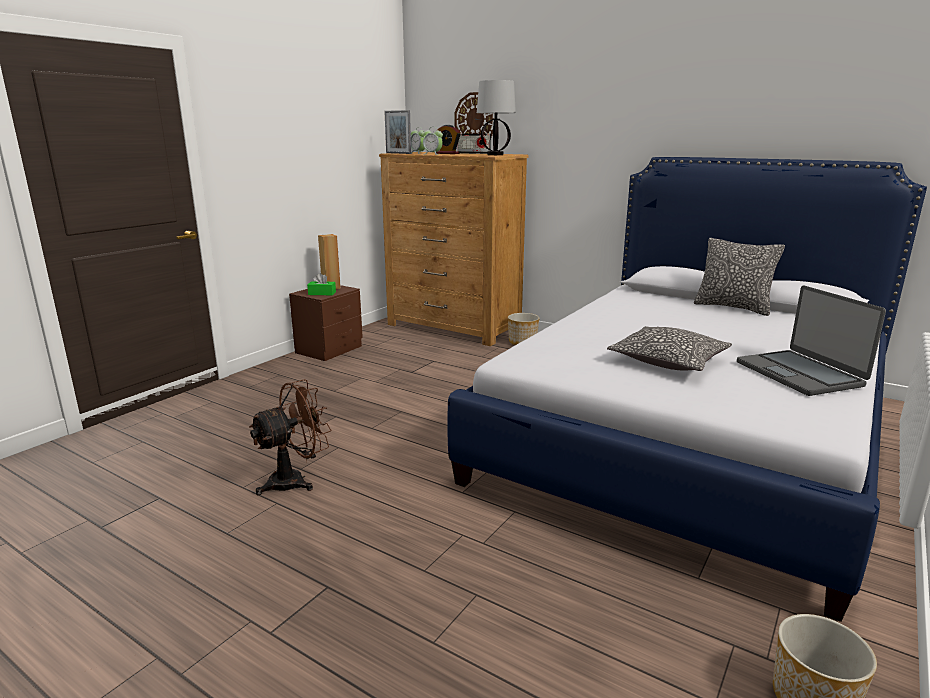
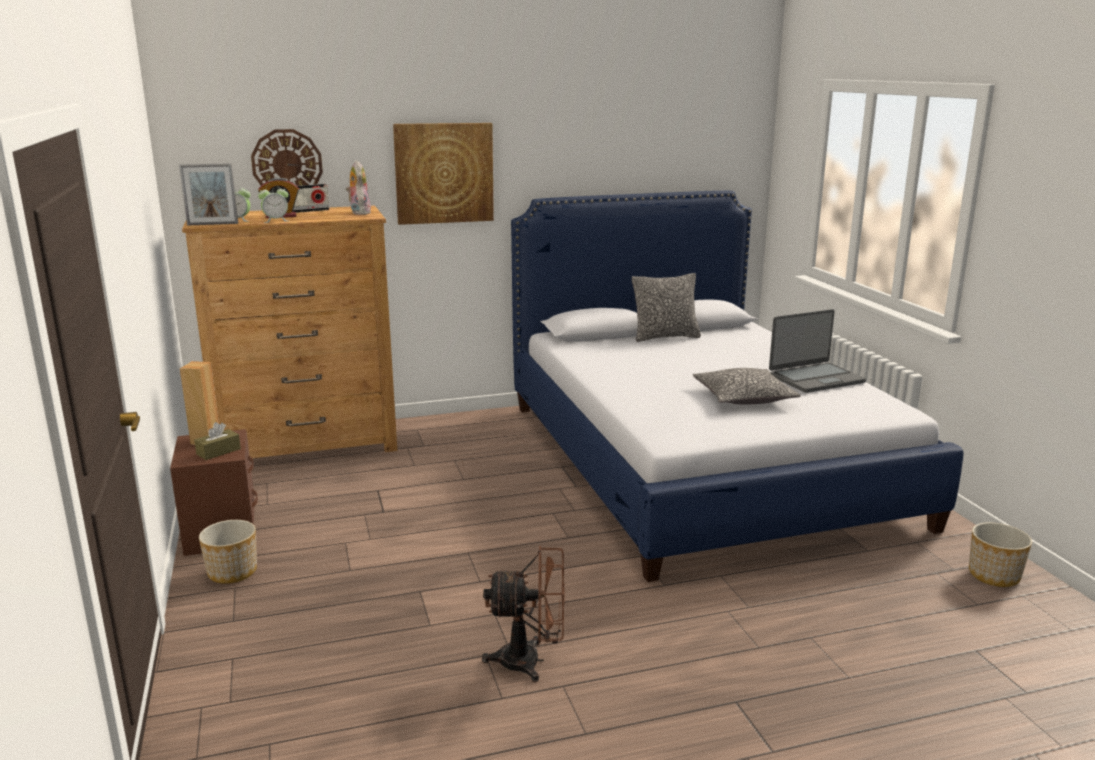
camera: 50 degrees left, 0 degrees up
(295, 480) = (531, 661): brown fan -> brown fan turned 90 degrees clockwise
(322, 293) = (218, 451): green tissue box -> brown tissue box
(495, 155) = (359, 213): table lamp -> plush toy
(522, 342) = (418, 434): planter -> planter (232, 572)
(584, 130) = (444, 173): none -> picture
(799, 374) = (815, 378): laptop -> laptop turned 45 degrees counterclockwise

